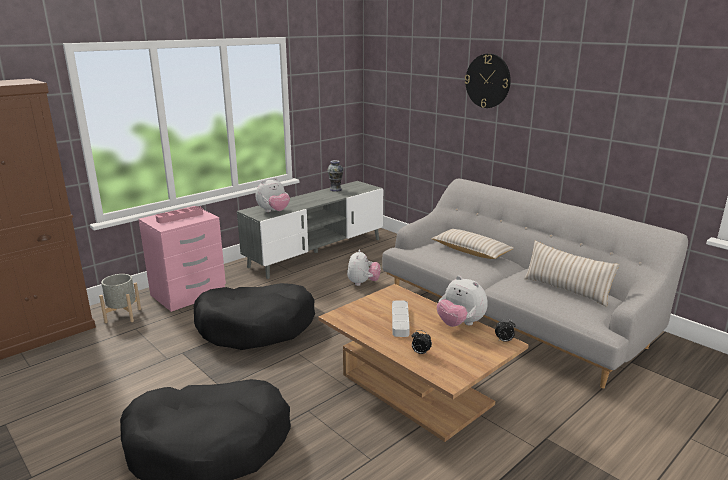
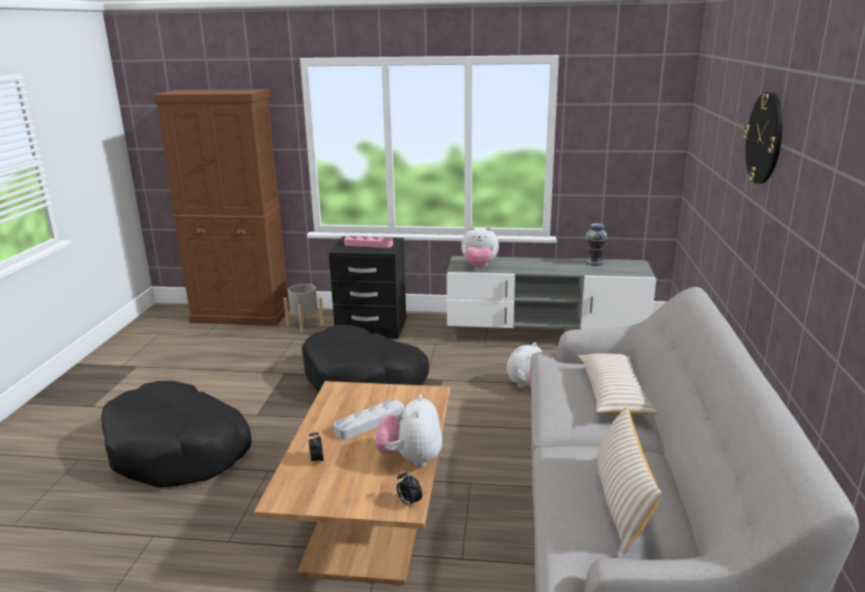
camera: 50 degrees right, 0 degrees up
(189, 294) = (371, 328): pink nightstand -> black nightstand

